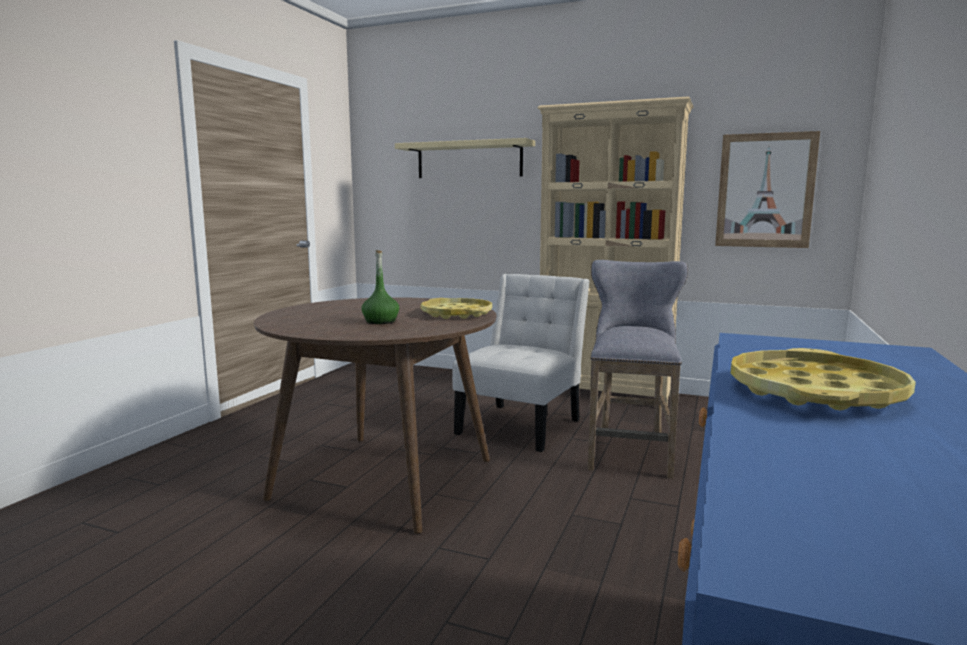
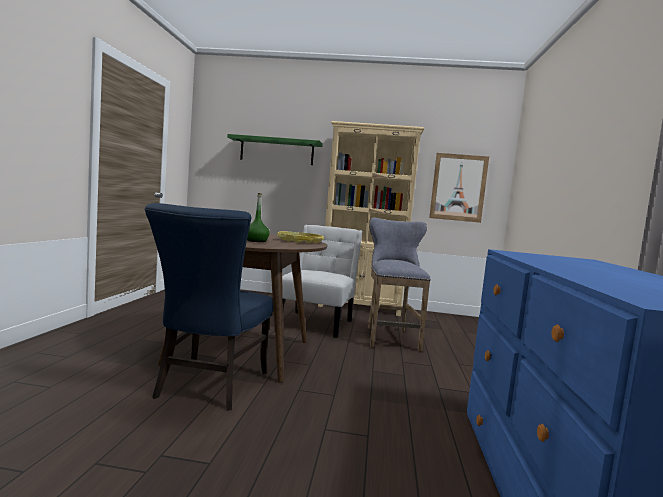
camera: 15 degrees left, 5 degrees down
(313, 537) = (208, 386): none -> blue chair
(469, 160) = (277, 151): beige shelf -> green shelf
(814, 393) = (574, 267): yellow tray -> none

